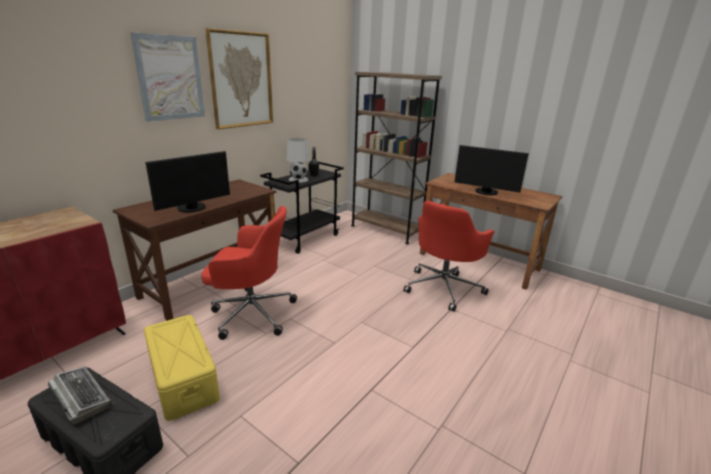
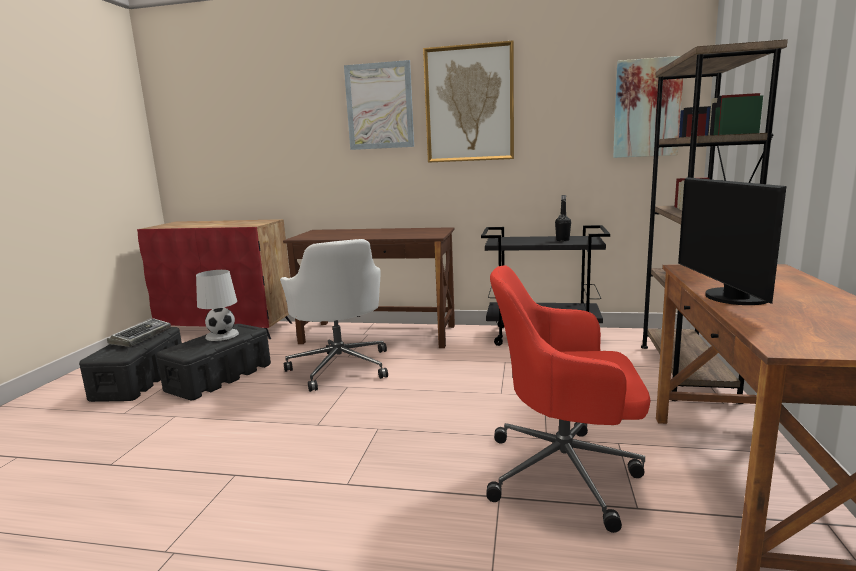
camera: 65 degrees right, 10 degrees down
(183, 378) = (220, 377): yellow storage box -> black storage box
(193, 208) = (342, 236): monitor -> none
(251, 312) = (340, 367): red office chair -> white office chair
(298, 180) = (527, 241): white table lamp -> white table lamp (221, 335)
(329, 88) = (647, 108): none -> picture

